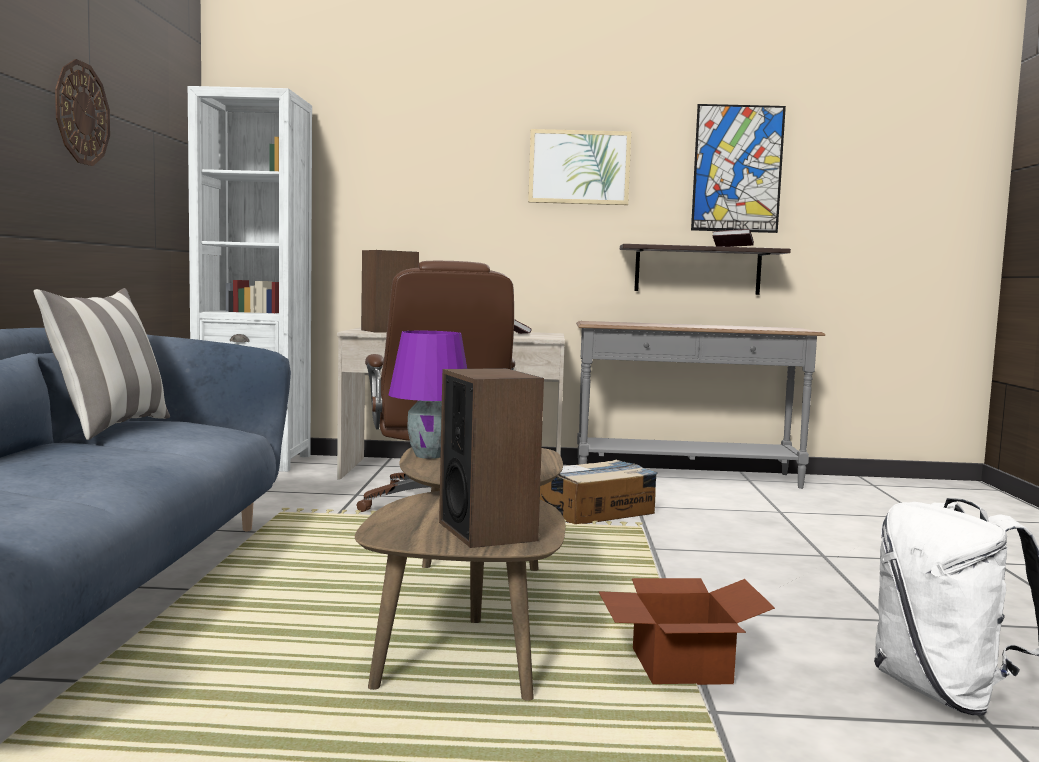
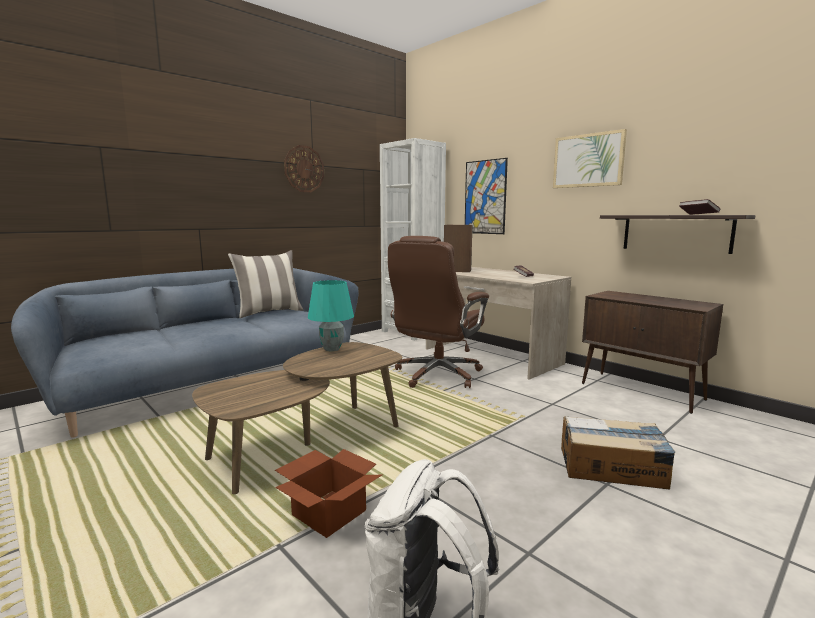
camera: 45 degrees right, 5 degrees up
(429, 455) = (332, 349): purple table lamp -> turquoise table lamp
(487, 531) = (246, 398): speaker -> none
(597, 511) = (516, 400): cardboard box -> cardboard box (612, 467)
(686, 477) = (642, 392): grey console table -> brown cabinet
(737, 169) = (717, 146): picture -> picture (485, 197)

